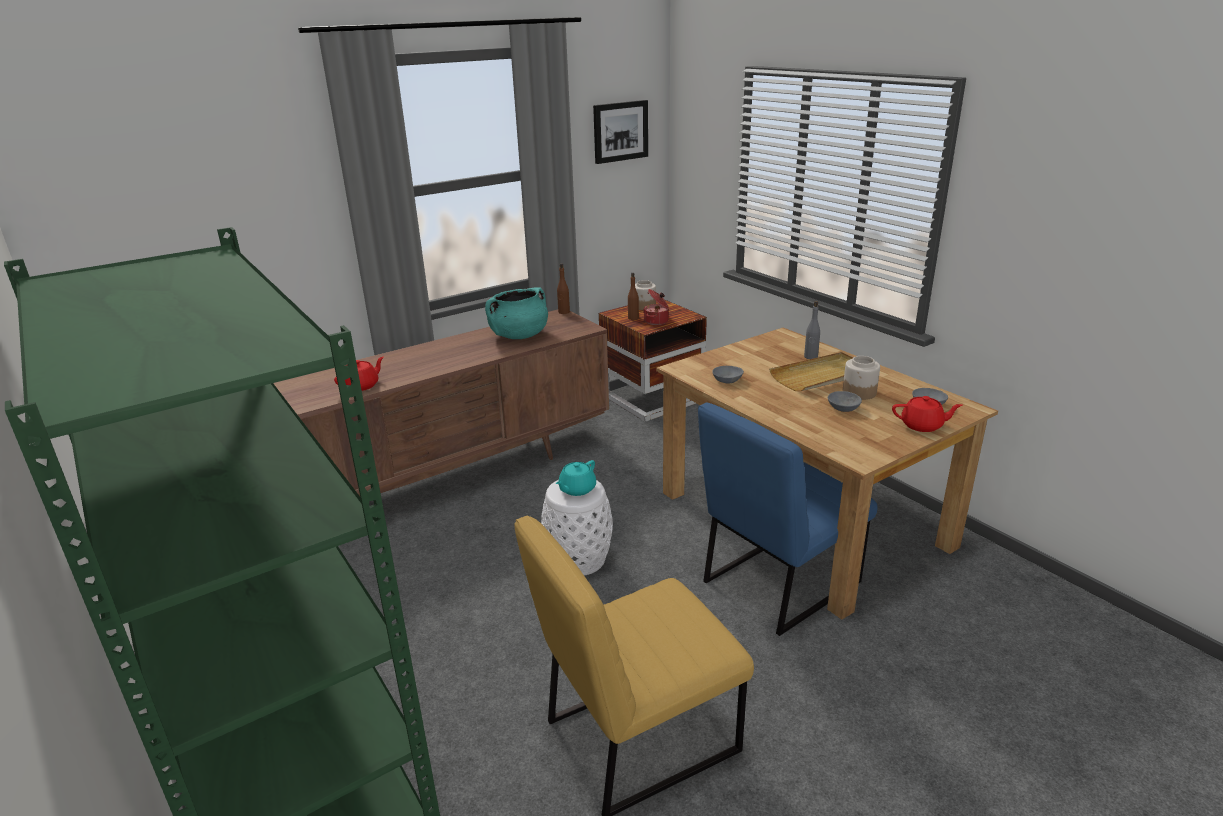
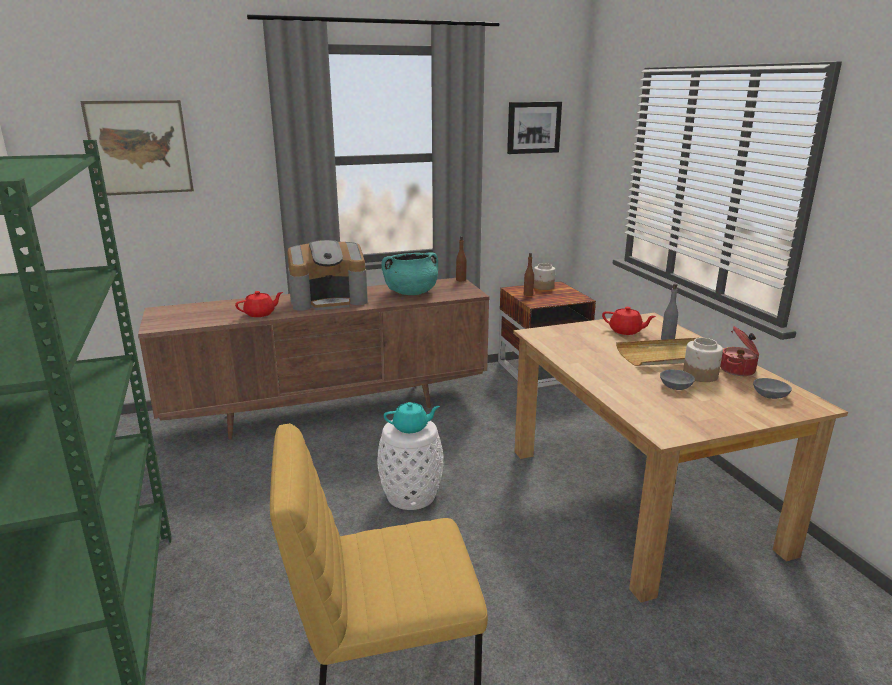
camera: 15 degrees right, 5 degrees down
(175, 201) = (139, 148): none -> picture
(431, 357) = (329, 300): none -> coffee machine
(576, 489) = (411, 427): turquoise teapot -> turquoise teapot turned 150 degrees counterclockwise
(657, 321) = (548, 299): cooking pot -> cooking pot (738, 370)
(727, 379) = (573, 348): grey bowl -> none
(777, 583) = (588, 553): blue chair -> none
(922, 426) = (753, 414): red teapot -> red teapot (626, 331)

